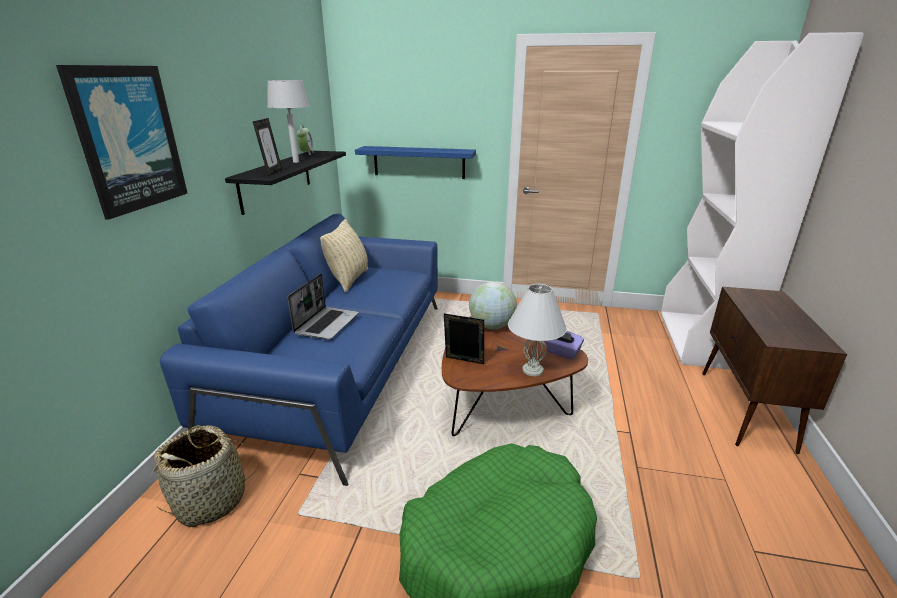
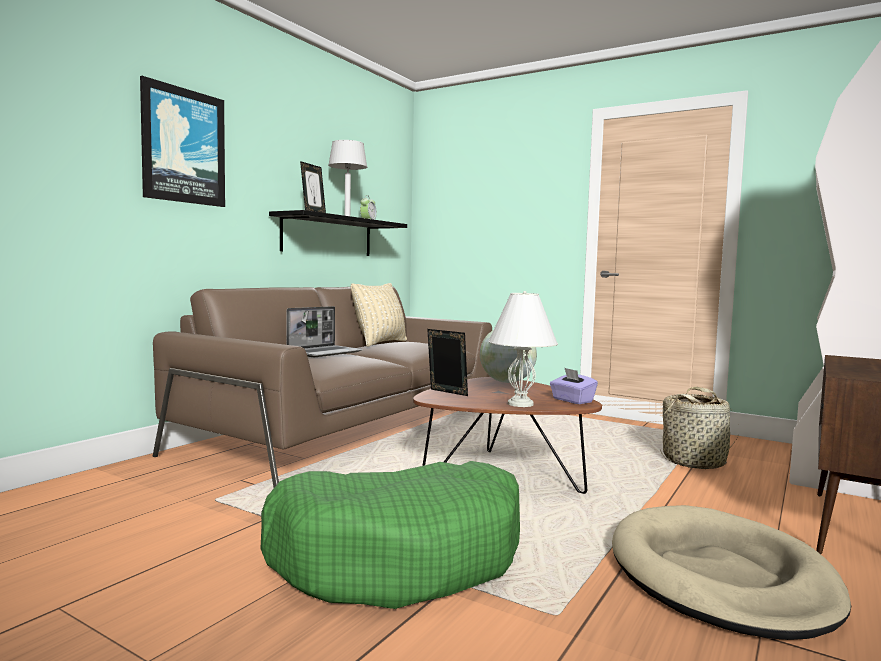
camera: 20 degrees right, 20 degrees down
(212, 500) = (148, 480): basket -> basket (694, 461)
(342, 366) = (348, 430): blue sofa -> brown sofa
(419, 162) = (489, 246): blue shelf -> none
(701, 493) = (720, 577): none -> beige dog bed

